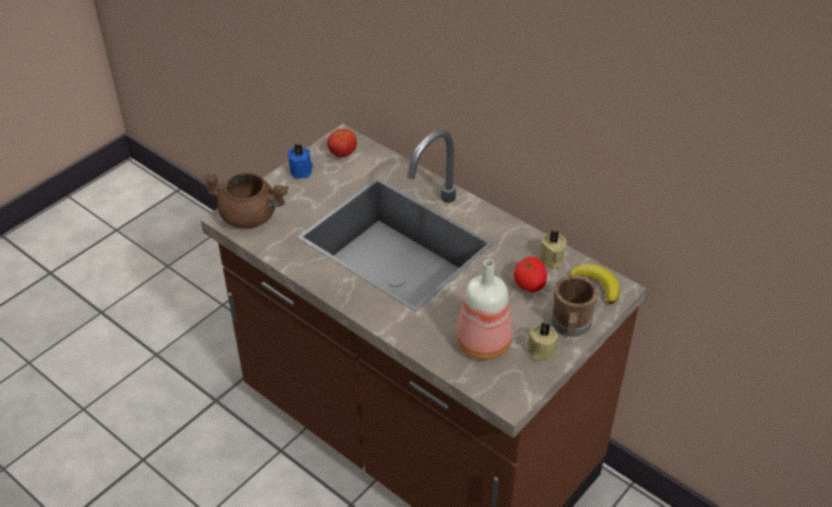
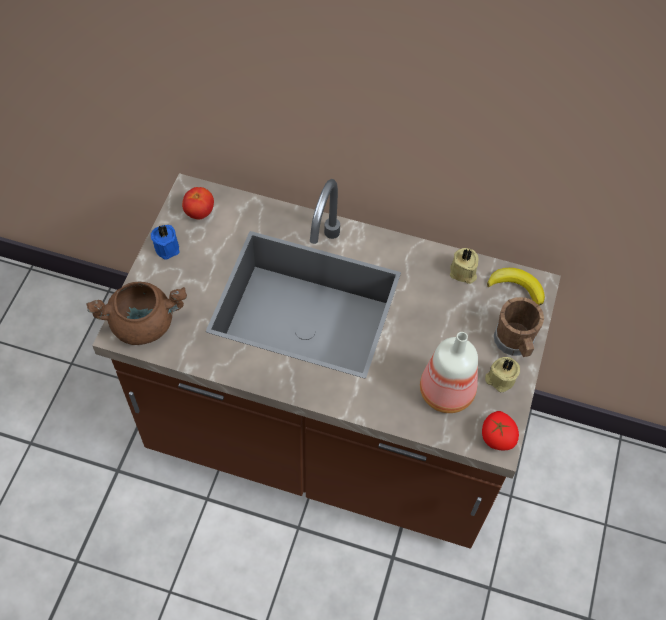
camera: 25 degrees left, 15 degrees up
(529, 285) = (456, 309): tomato -> tomato (496, 437)

